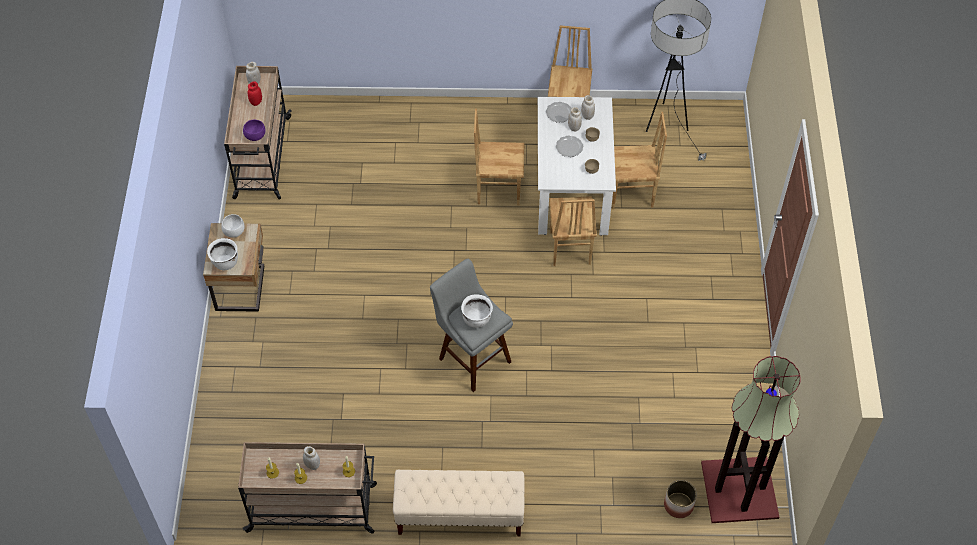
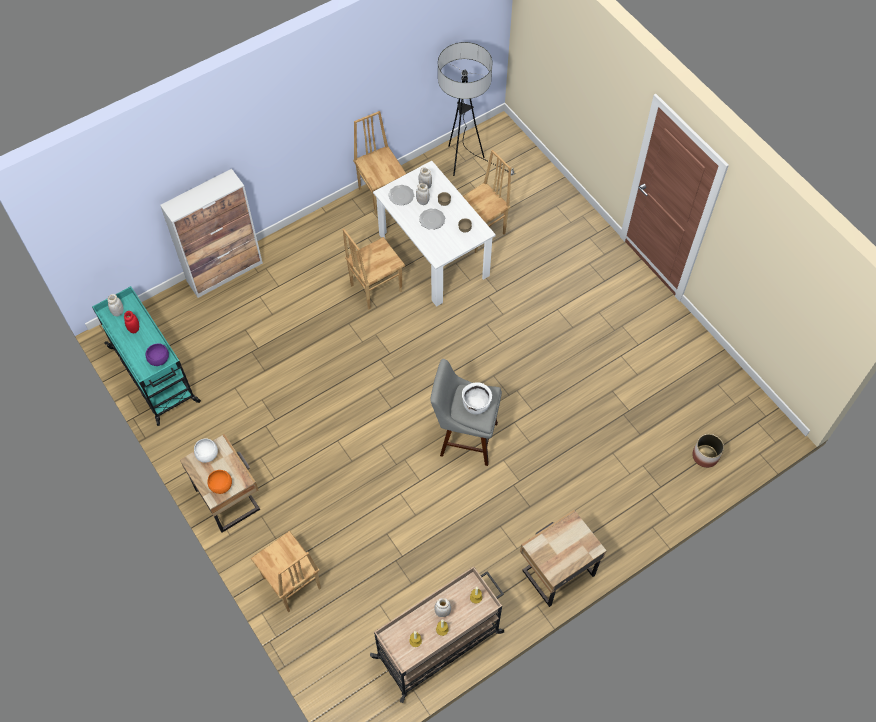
camera: 35 degrees left, 5 degrees up
(225, 262) = (221, 486): white cooking pot -> orange bowl
(262, 158) = (154, 375): beige cart -> turquoise cart
(383, 107) = (225, 272): none -> cabinet
(459, 515) = (556, 572): beige bench -> beige nightstand
(569, 248) = (468, 304): brown chair -> brown chair (291, 584)
(738, 489) = (735, 416): floor lamp -> none

